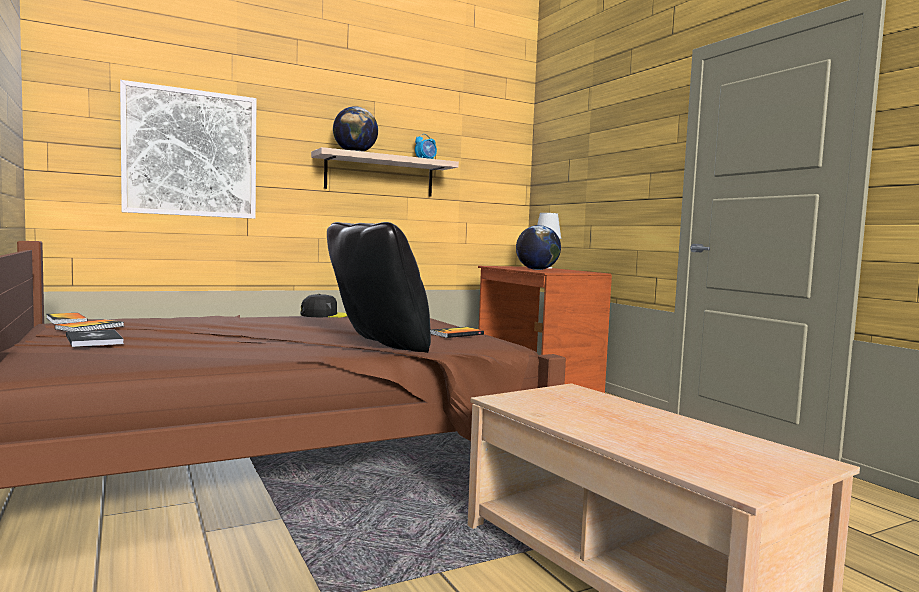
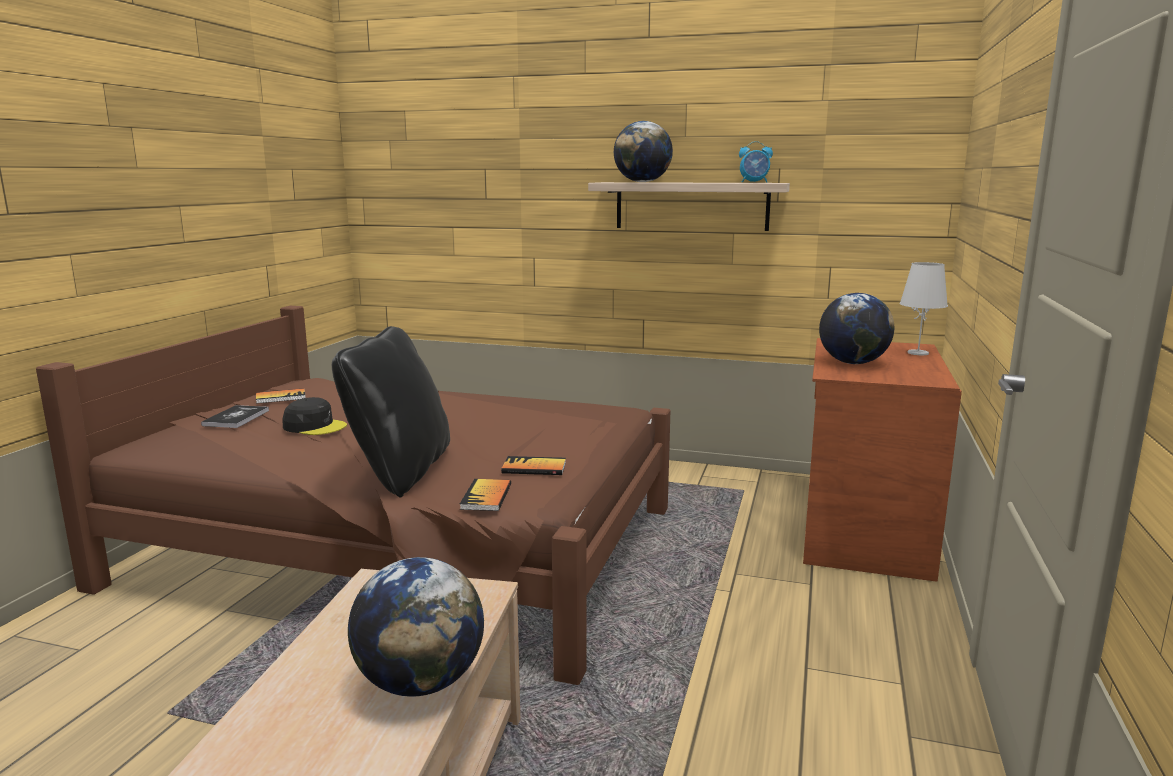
camera: 45 degrees right, 10 degrees up
(66, 320) = (297, 382): book -> book (486, 497)
(191, 153) = (475, 197): picture -> none
(324, 315) = (519, 400): black cap -> black cap (315, 426)
(662, 419) = (421, 682): none -> globe

